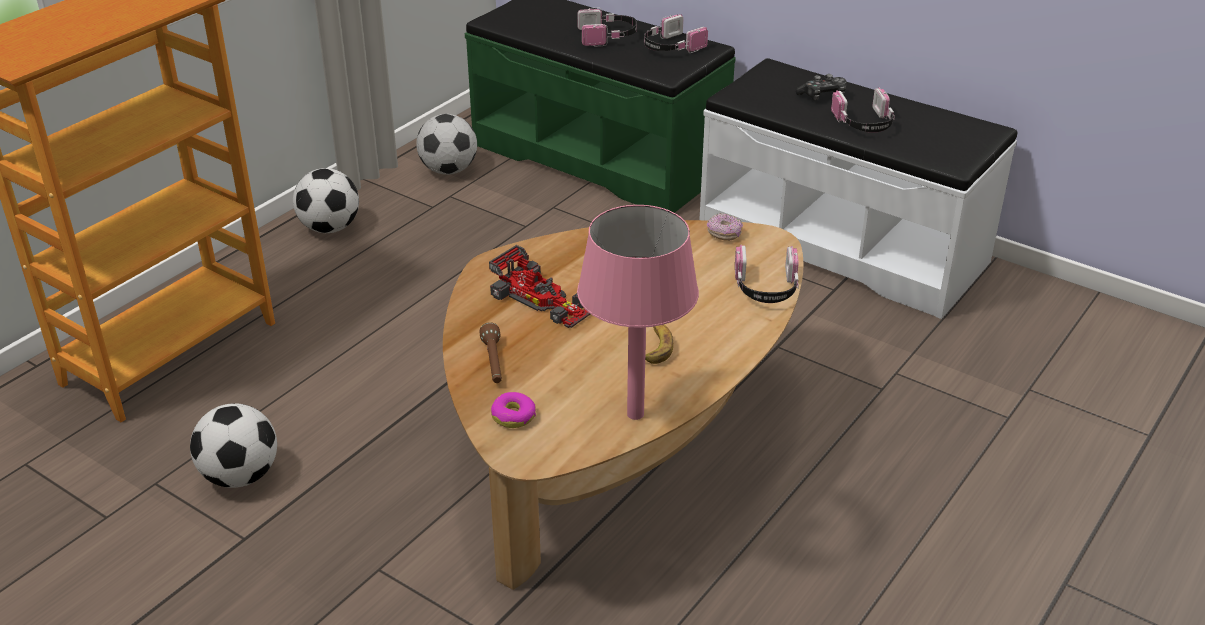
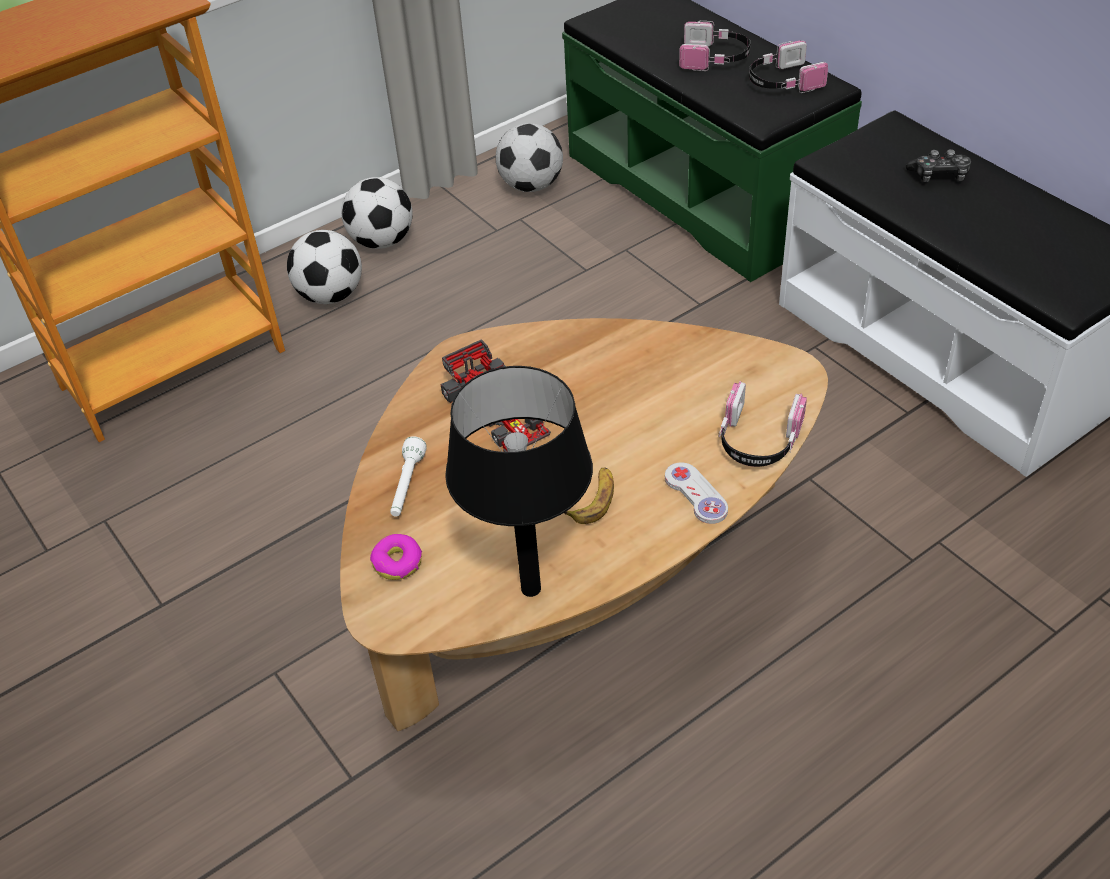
camera: 20 degrees right, 10 degrees up
(240, 476) = (185, 529): football -> football (330, 295)
(493, 362) = (407, 486): brown flashlight -> white flashlight
(634, 414) = (530, 588): pink table lamp -> black table lamp
(724, 234) = (741, 354): donut -> none
(735, 330) = (696, 494): none -> white game controller
(864, 124) = (974, 224): headphones -> none

